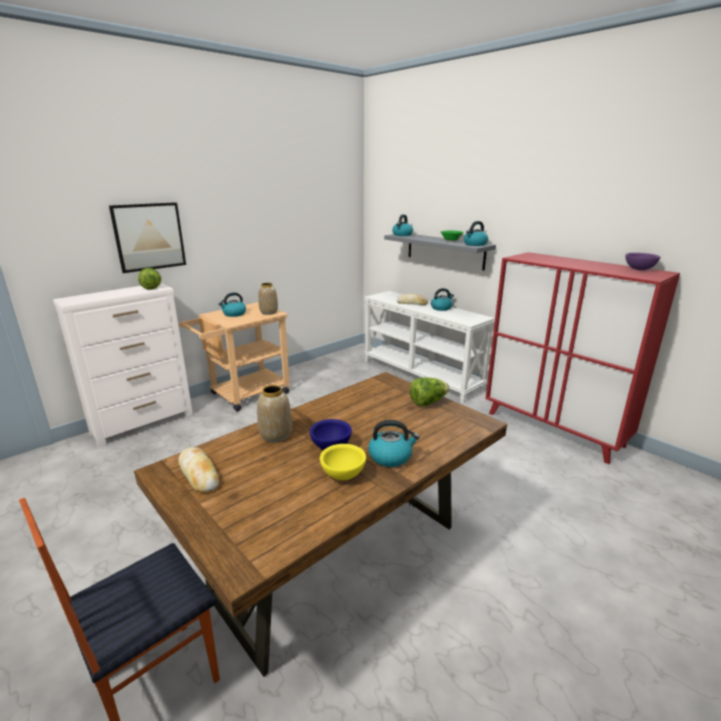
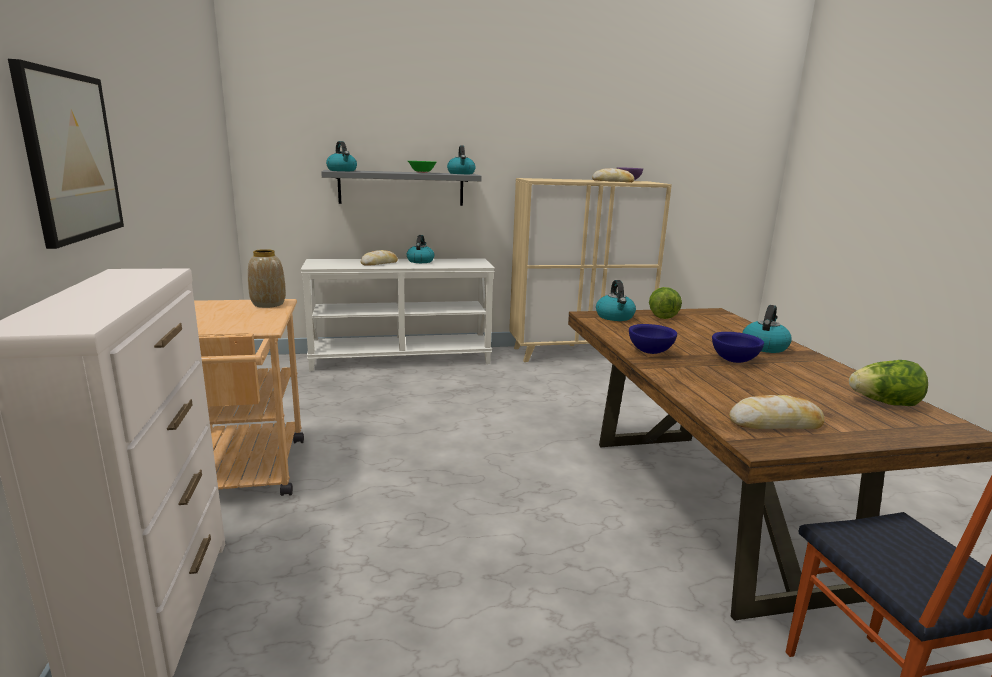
camera: 60 degrees left, 5 degrees down
(151, 287) = (138, 275): lettuce -> lettuce (883, 403)
(234, 314) = (219, 319): kettle -> kettle (615, 317)
(276, 435) = (693, 375): vase -> none
(315, 413) = (649, 352): none -> blue bowl
(343, 475) = (794, 367): yellow bowl -> none
(553, 429) = (579, 352): red cabinet -> beige cabinet
(598, 268) = (612, 181): none -> bread

